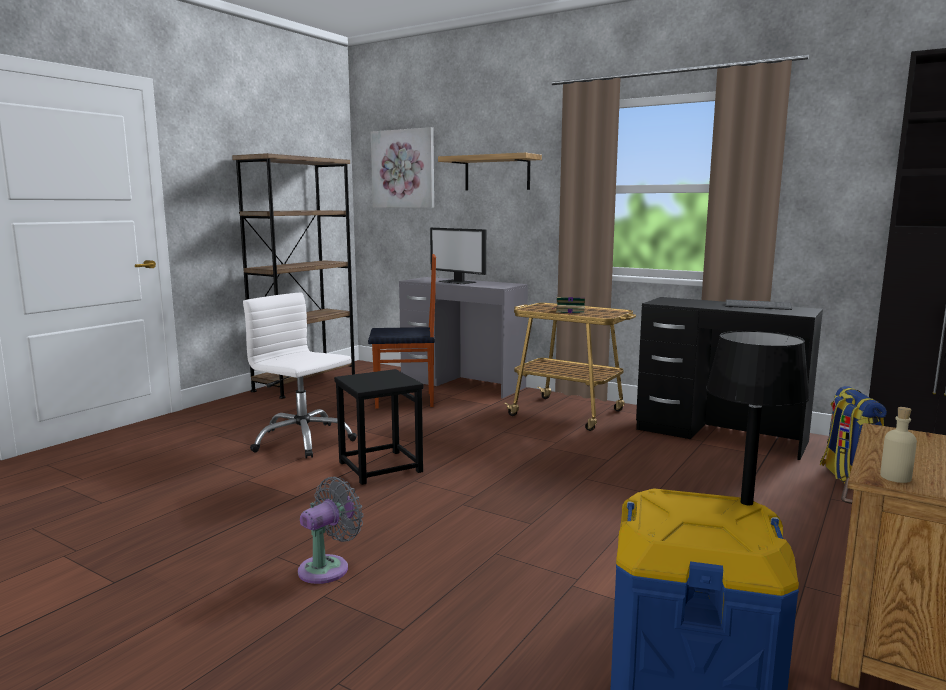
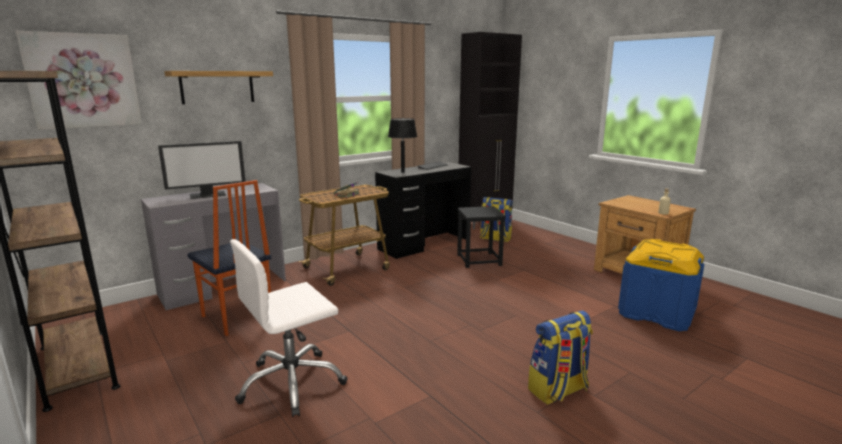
camera: 70 degrees left, 5 degrees up
(328, 568) = (558, 390): grey fan -> backpack
(379, 467) = (394, 351): black stool -> black stool (479, 260)
(405, 401) = (236, 318): chair -> chair turned 120 degrees clockwise
(746, 502) = (650, 240): black table lamp -> black table lamp (402, 172)

